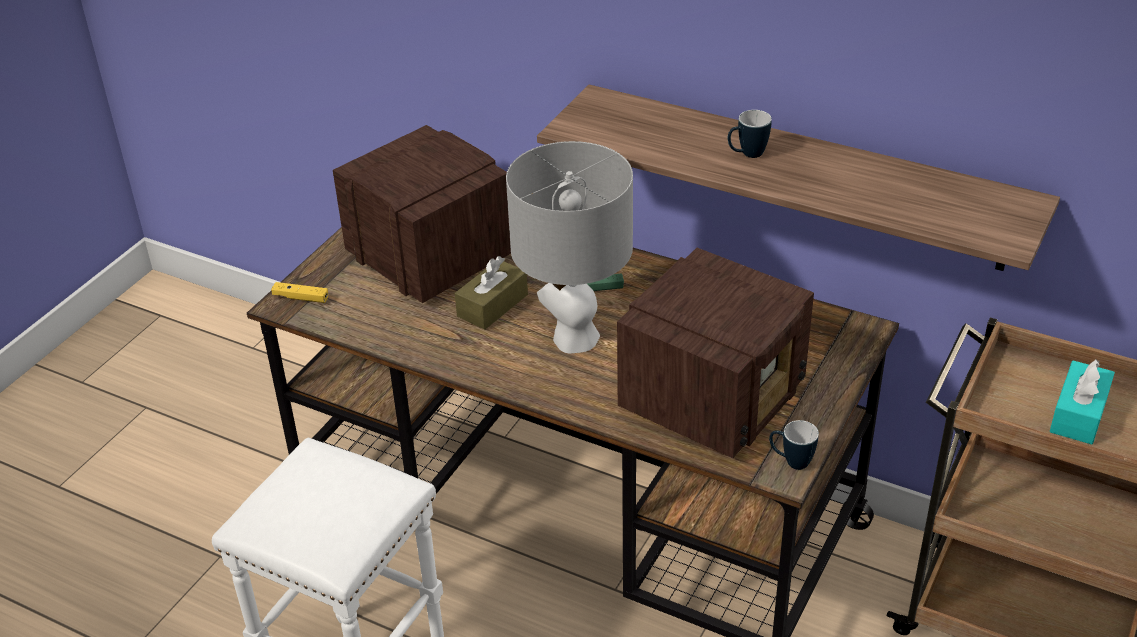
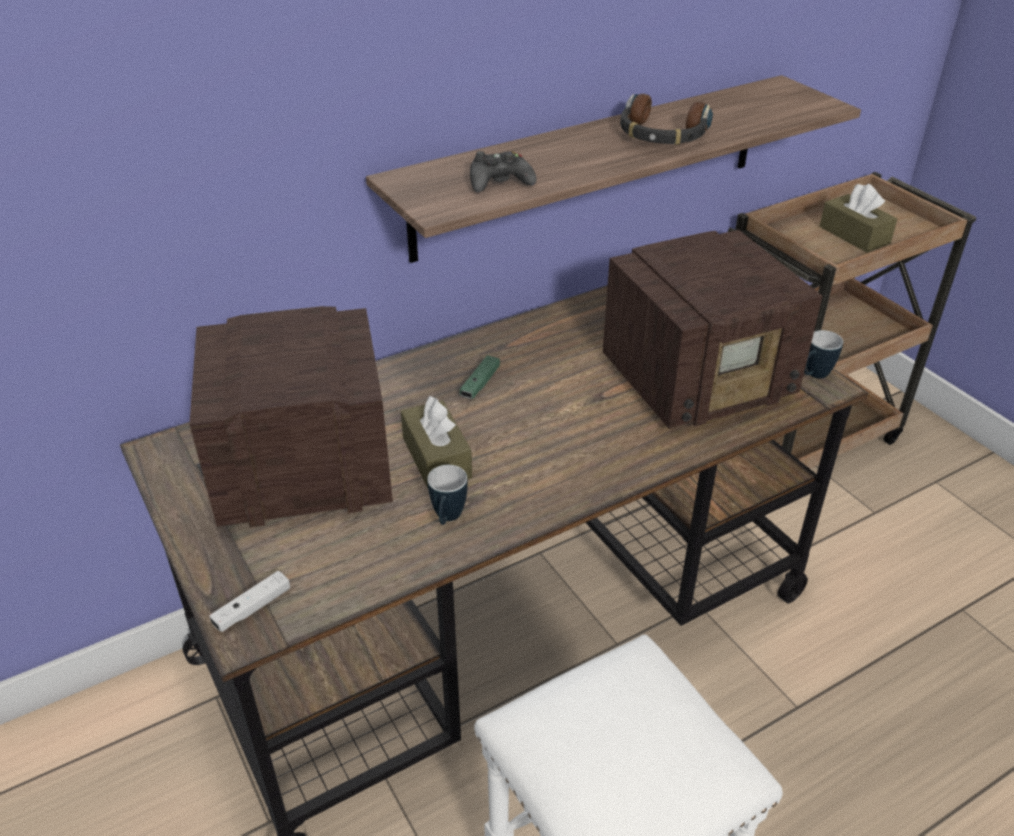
camera: 60 degrees left, 0 degrees up
(301, 298) = (252, 608): yellow game controller -> white game controller
(574, 337) = (542, 424): grey table lamp -> none
(638, 136) = (500, 182): none -> black game controller
(714, 397) = (700, 380): radio -> radio turned 90 degrees clockwise
(747, 155) = (595, 149): mug -> mug (447, 519)
(817, 175) = (661, 134): none -> headphones
(1078, 414) = (854, 235): turquoise tissue box -> brown tissue box

